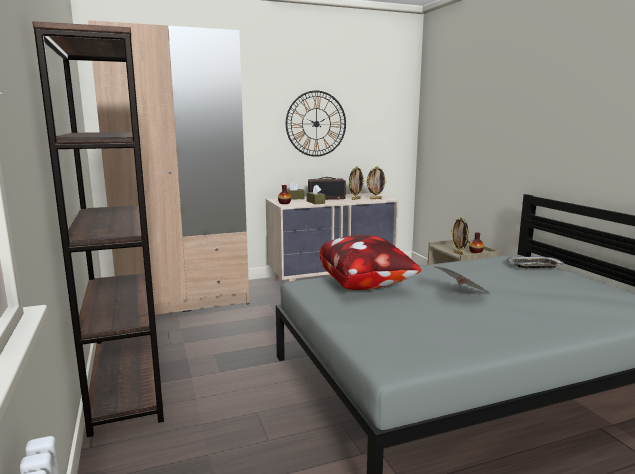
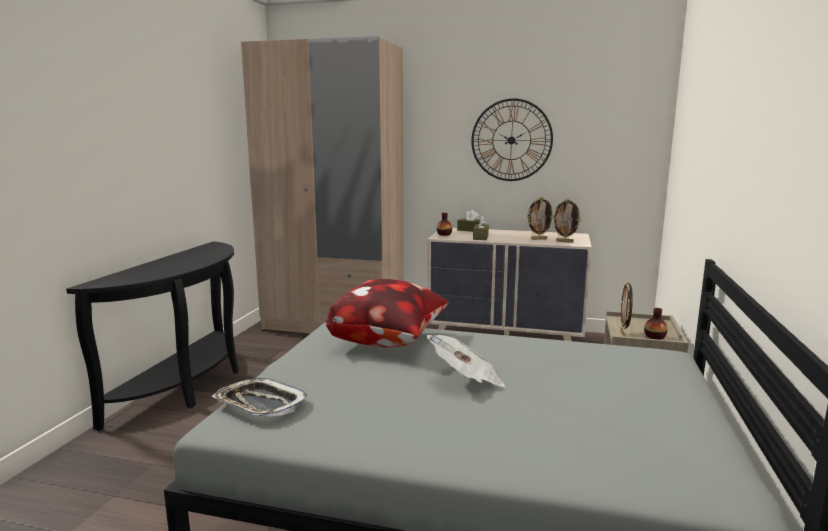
camera: 35 degrees right, 0 degrees up
(127, 385) = (189, 386): brown bookcase -> black console table
(326, 198) = (507, 234): radio -> none
(534, 266) = (660, 373): tray -> tray (260, 404)

